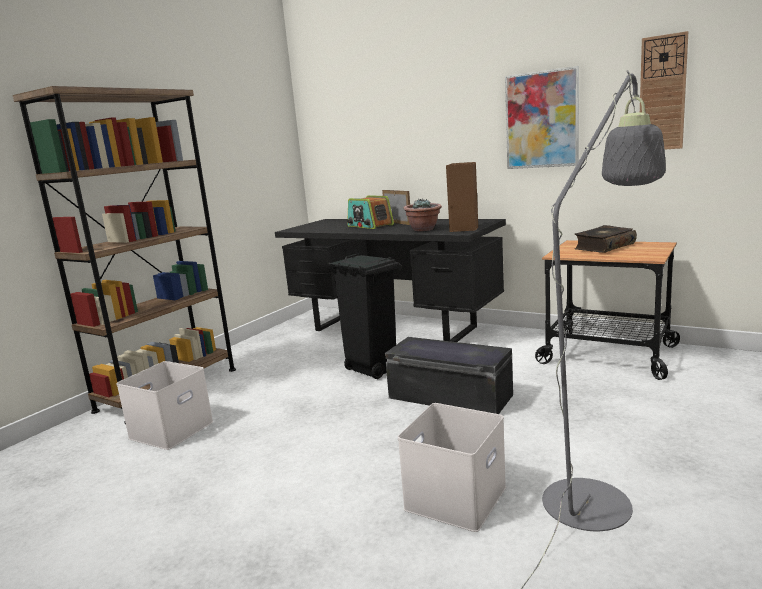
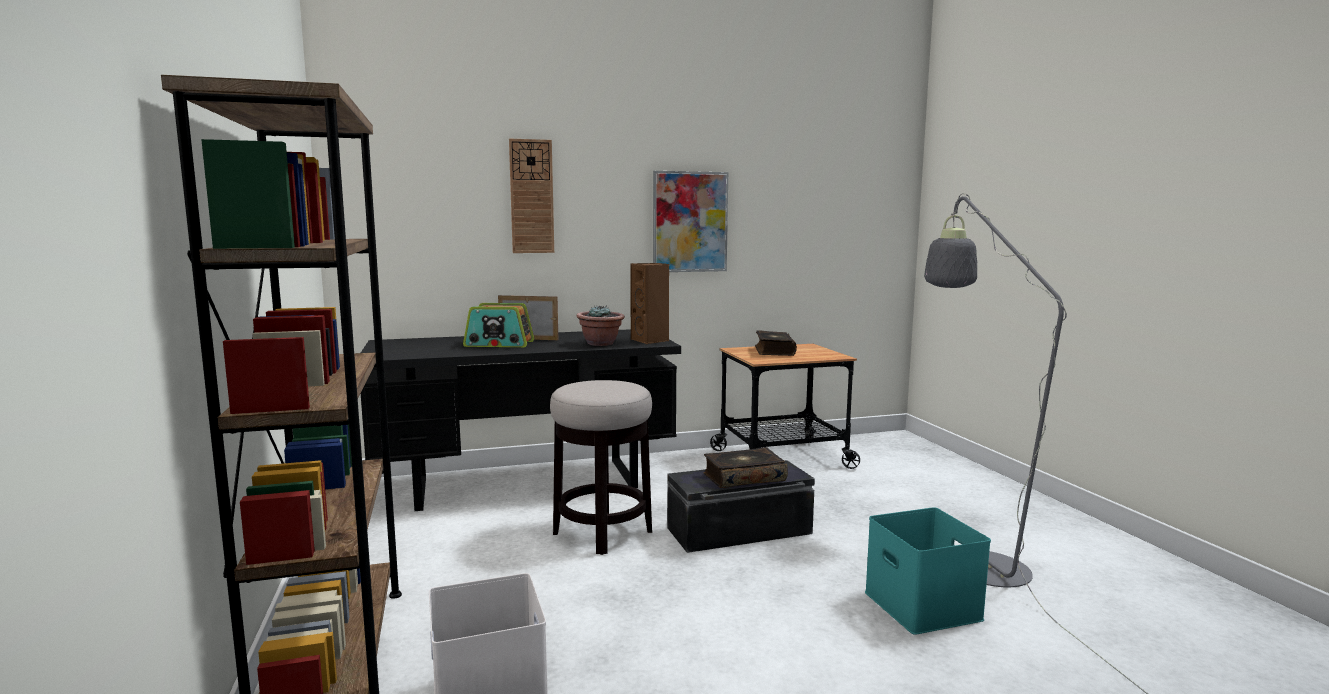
camera: 50 degrees left, 5 degrees down
(372, 370) = (602, 532): black trash can -> stool
(445, 352) = (743, 477): none -> book
(456, 499) = (925, 606): white storage box -> turquoise storage box
(662, 93) = (796, 208): wall clock -> wall clock (531, 196)

